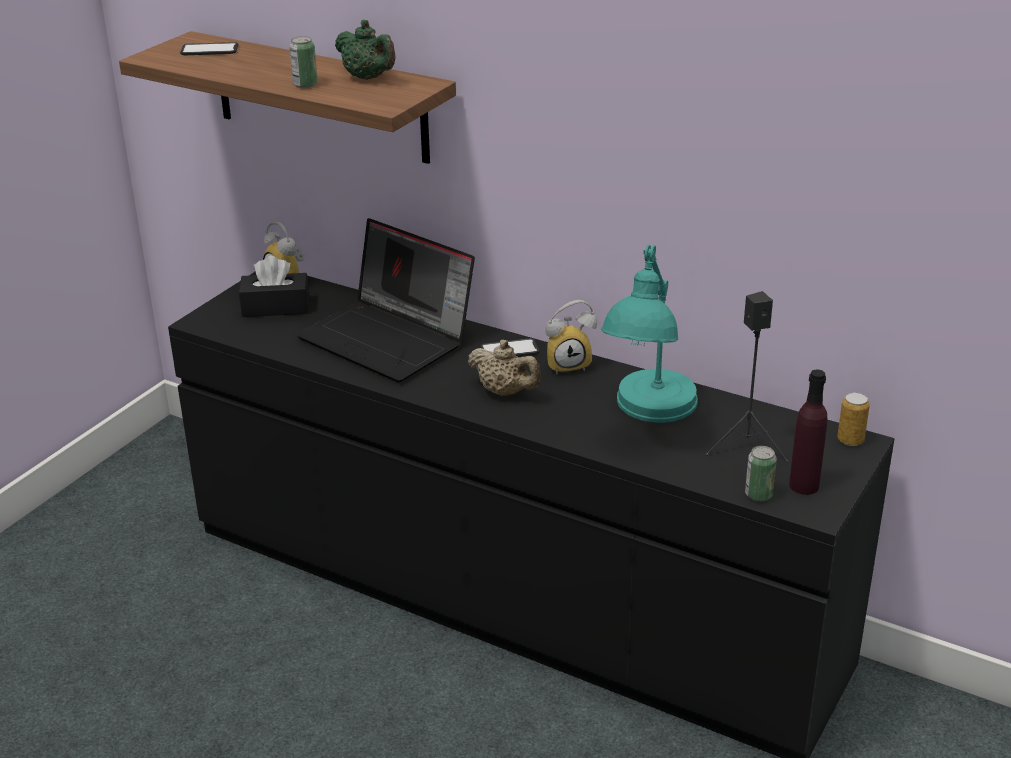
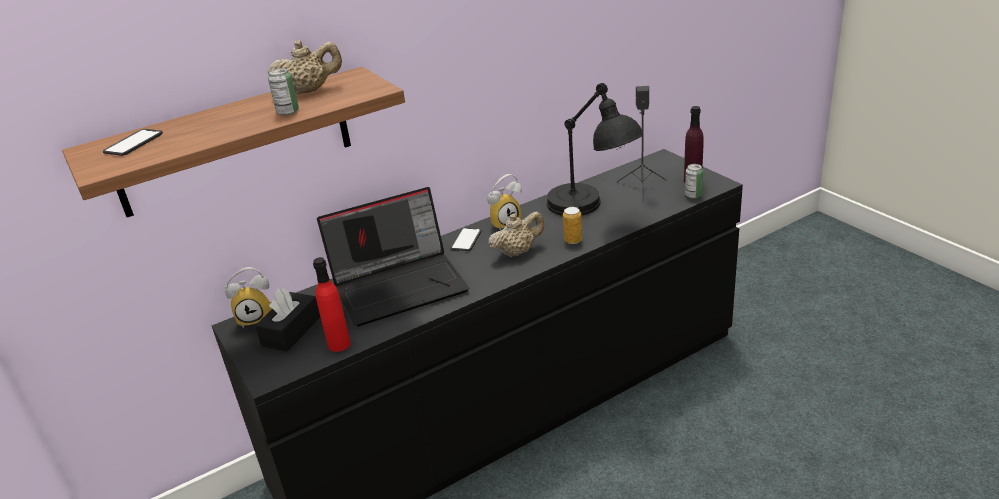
camera: 60 degrees left, 0 degrees up
(266, 340) = (339, 344): none -> red bottle
(368, 78) = (310, 90): green teapot -> beige teapot
(568, 364) = (505, 222): alarm clock -> alarm clock turned 45 degrees clockwise
(648, 420) = (592, 210): turquoise table lamp -> black table lamp
(850, 440) = (658, 159): can -> can (573, 240)

